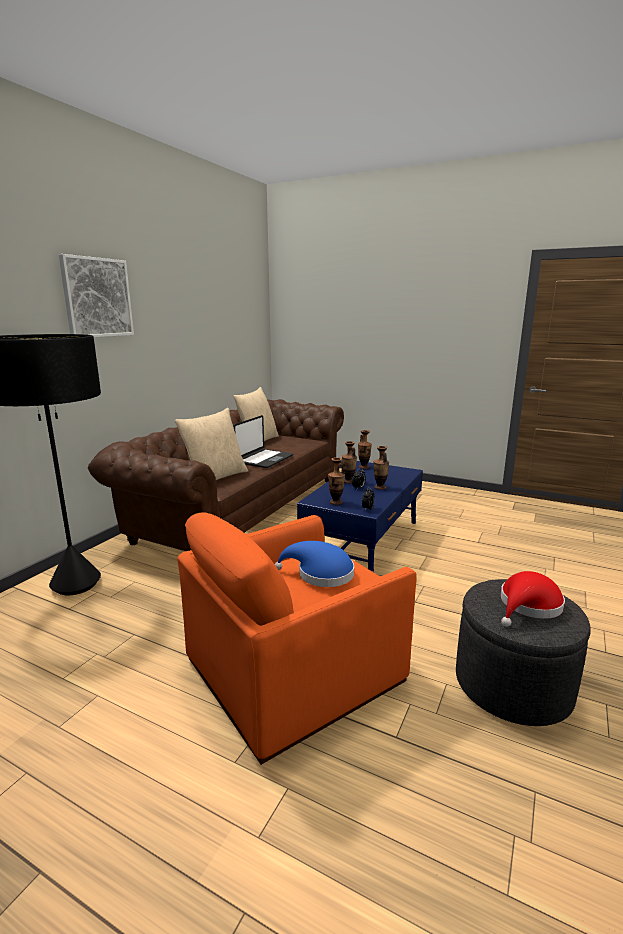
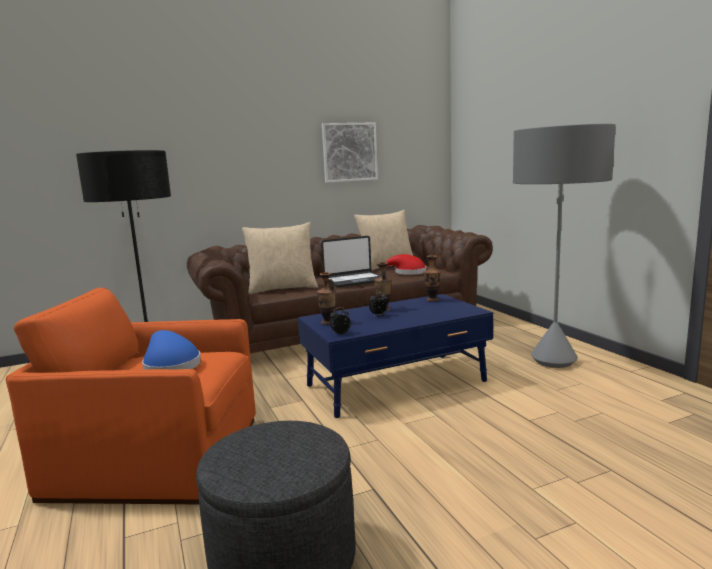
camera: 40 degrees right, 5 degrees down
(97, 297) = (216, 123): picture -> picture (349, 152)
(380, 487) = (400, 319): vase -> none
(427, 498) = (553, 361): none -> grey floor lamp
(528, 606) = (274, 452): red hat -> red hat (407, 273)

